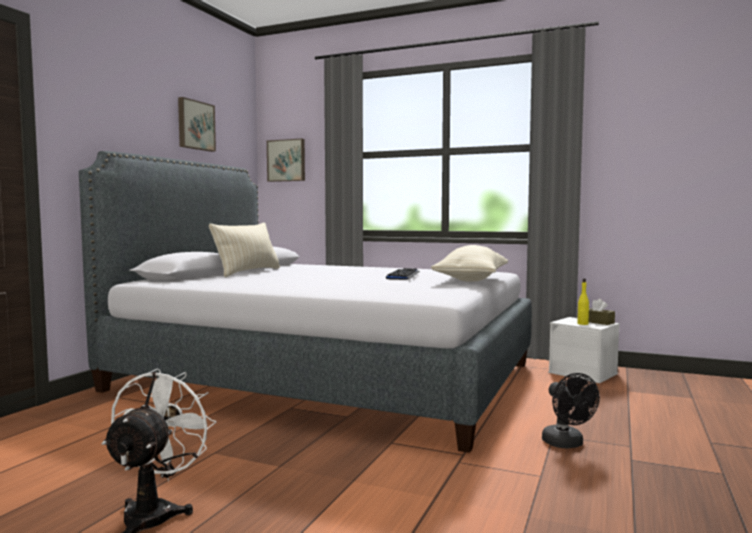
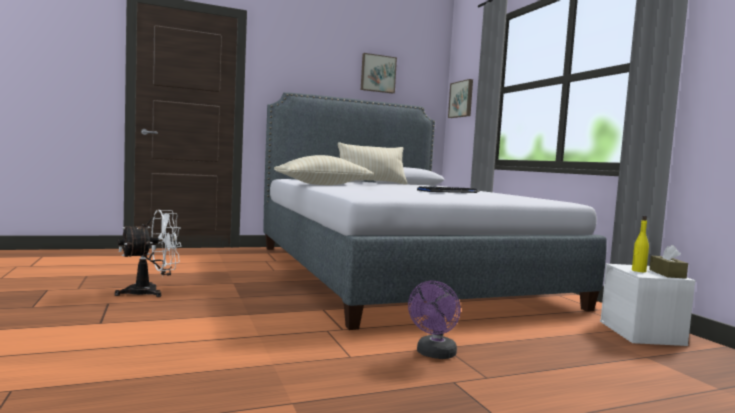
camera: 45 degrees right, 0 degrees up
(472, 280) = (483, 198): beige pillow -> beige pillow (322, 184)
(567, 444) = (434, 354): black fan -> purple fan

